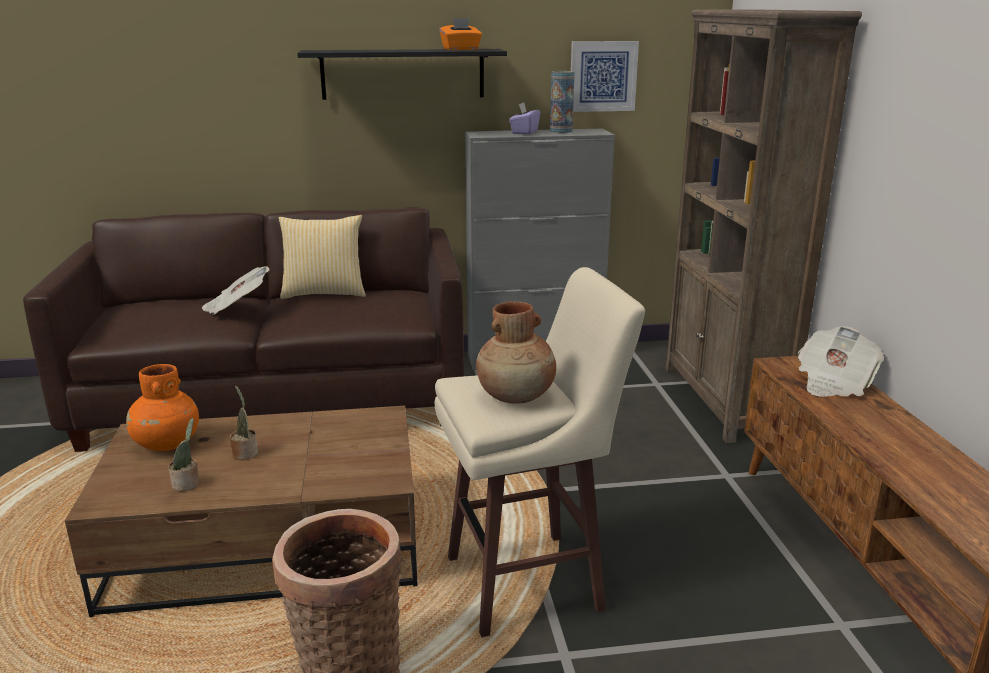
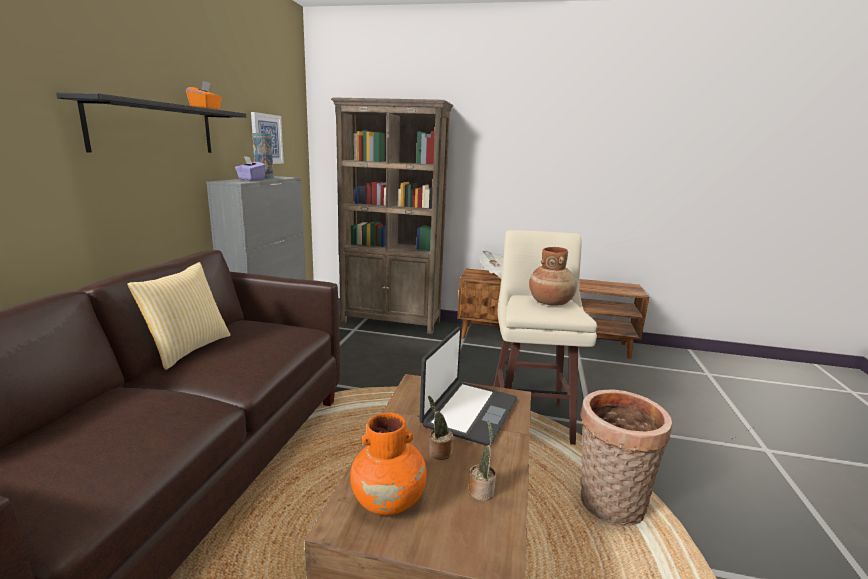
camera: 70 degrees left, 5 degrees down
(236, 308) = (164, 392): newspaper -> none
(332, 457) = (468, 412): none -> laptop

